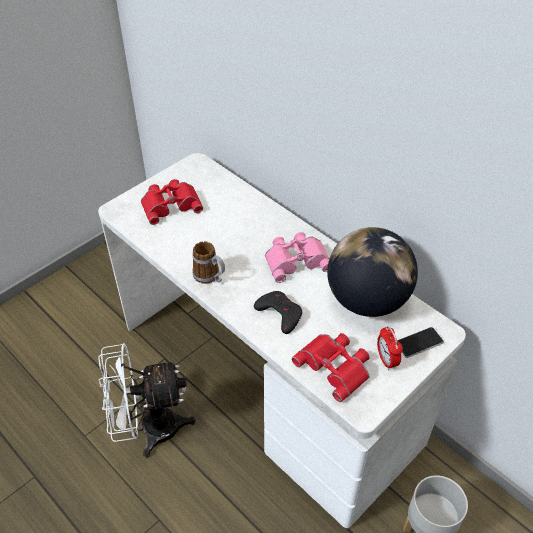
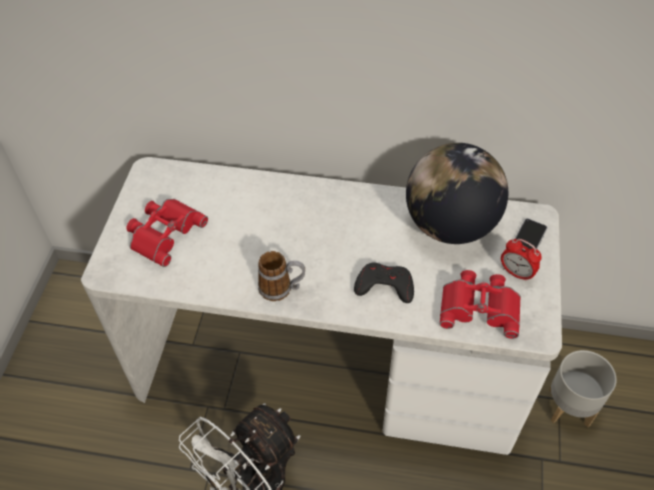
camera: 35 degrees left, 5 degrees up
(296, 259) = (350, 221): pink binoculars -> none

